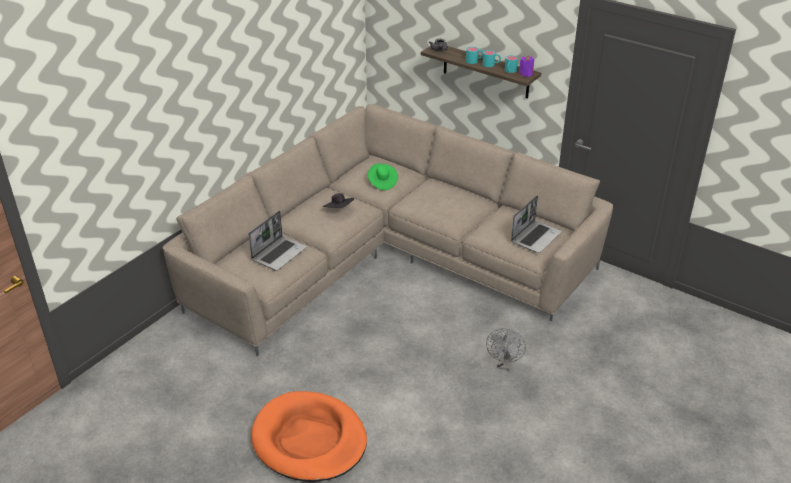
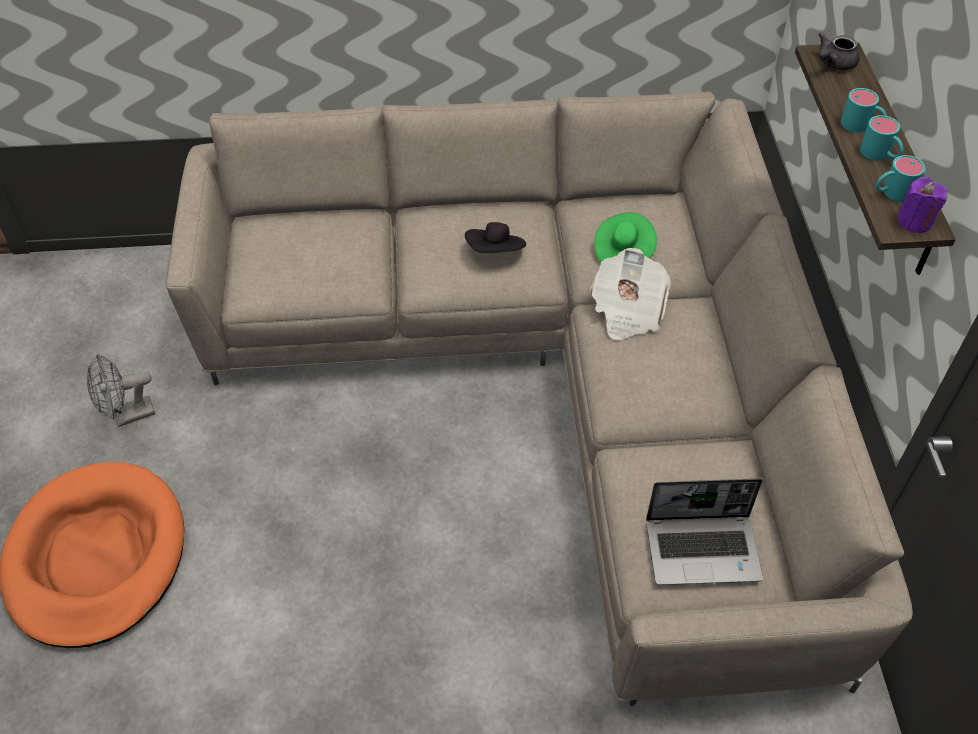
camera: 50 degrees right, 15 degrees up
(279, 254) = (324, 261): laptop -> none
(412, 197) = (627, 310): none -> newspaper
(504, 364) = (455, 703): grey fan -> grey fan (127, 416)

